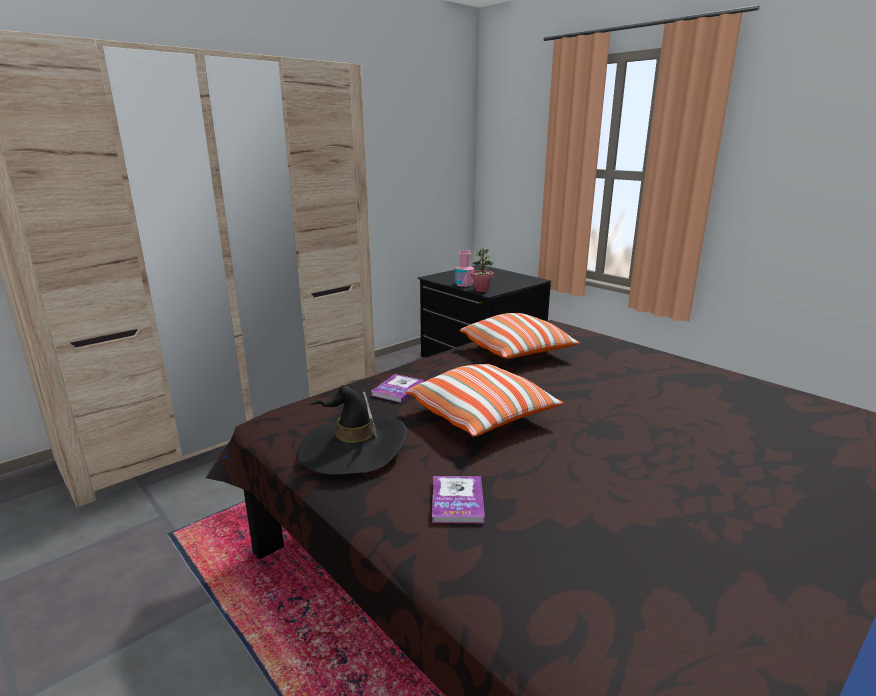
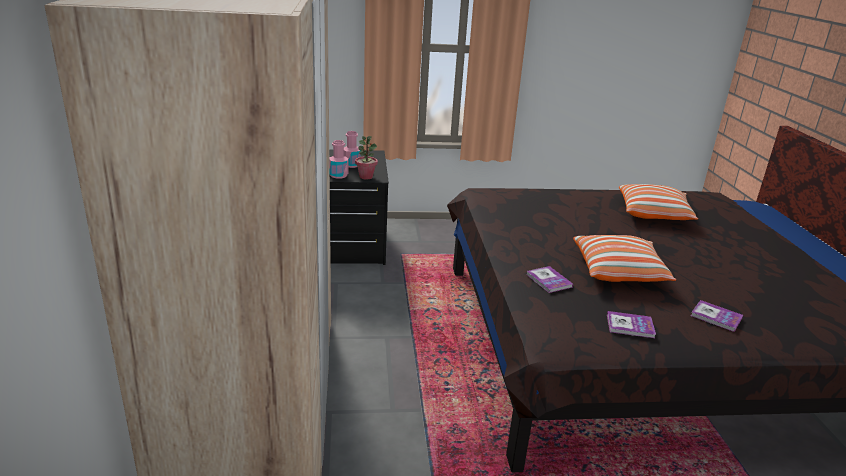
camera: 55 degrees left, 5 degrees up
(353, 449) = (630, 326): black hat -> book
(494, 281) = (351, 165): none -> pink bottle
(517, 352) = (526, 222): pillow -> pillow (654, 214)

